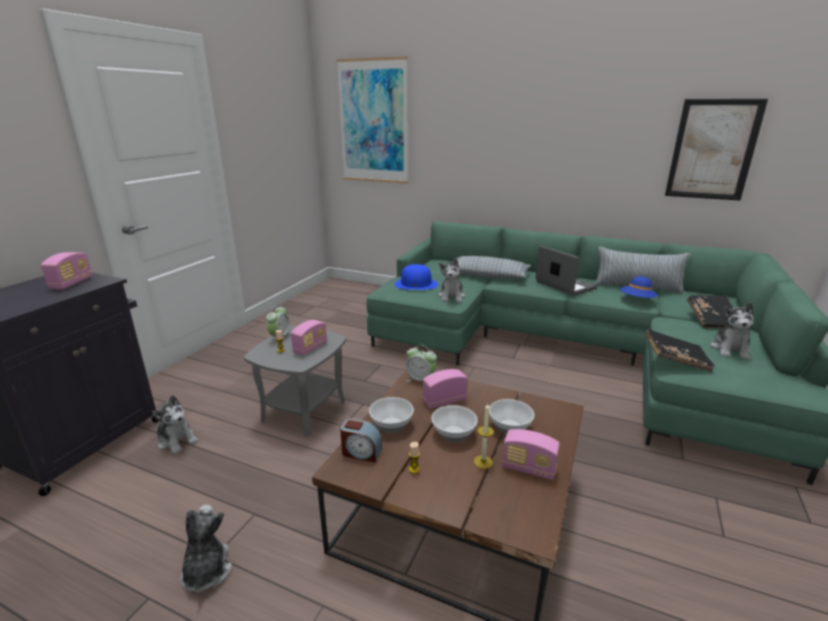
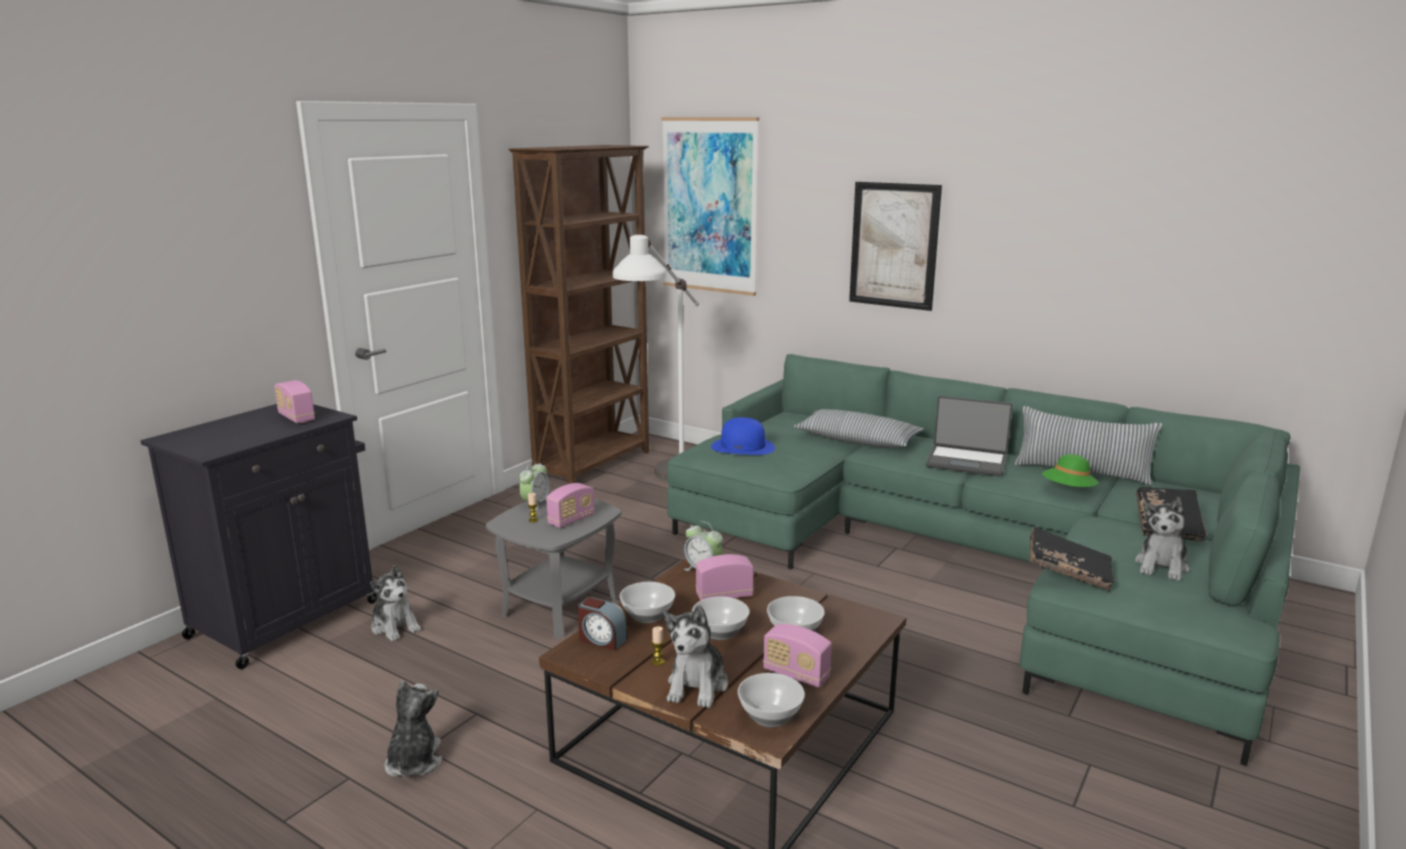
camera: 10 degrees right, 5 degrees down
(72, 283) = (296, 418): radio -> radio turned 120 degrees clockwise
(306, 301) = (595, 465): none -> brown bookcase
(358, 312) = (667, 485): none -> white floor lamp
(451, 296) = (788, 467): plush toy -> plush toy (697, 686)
(483, 462) = (743, 663): candle -> none
(527, 514) = (771, 716): none -> bowl
(564, 285) = (966, 462): laptop -> laptop turned 135 degrees clockwise
(637, 300) = (1068, 490): blue hat -> green hat
(712, 150) = (1199, 268): picture -> picture (894, 245)

